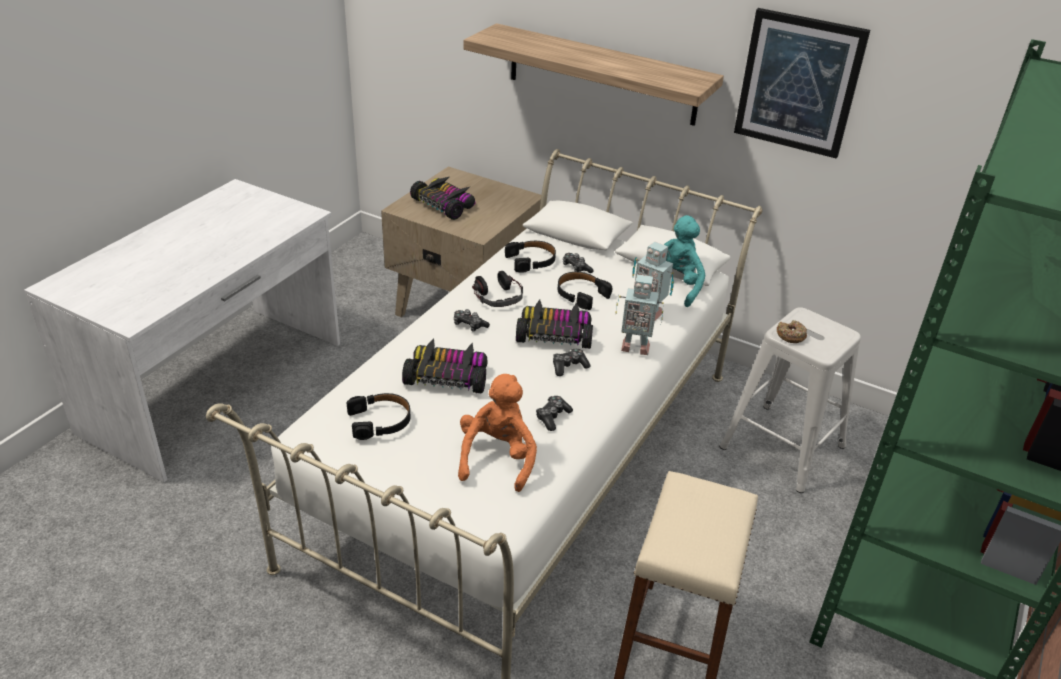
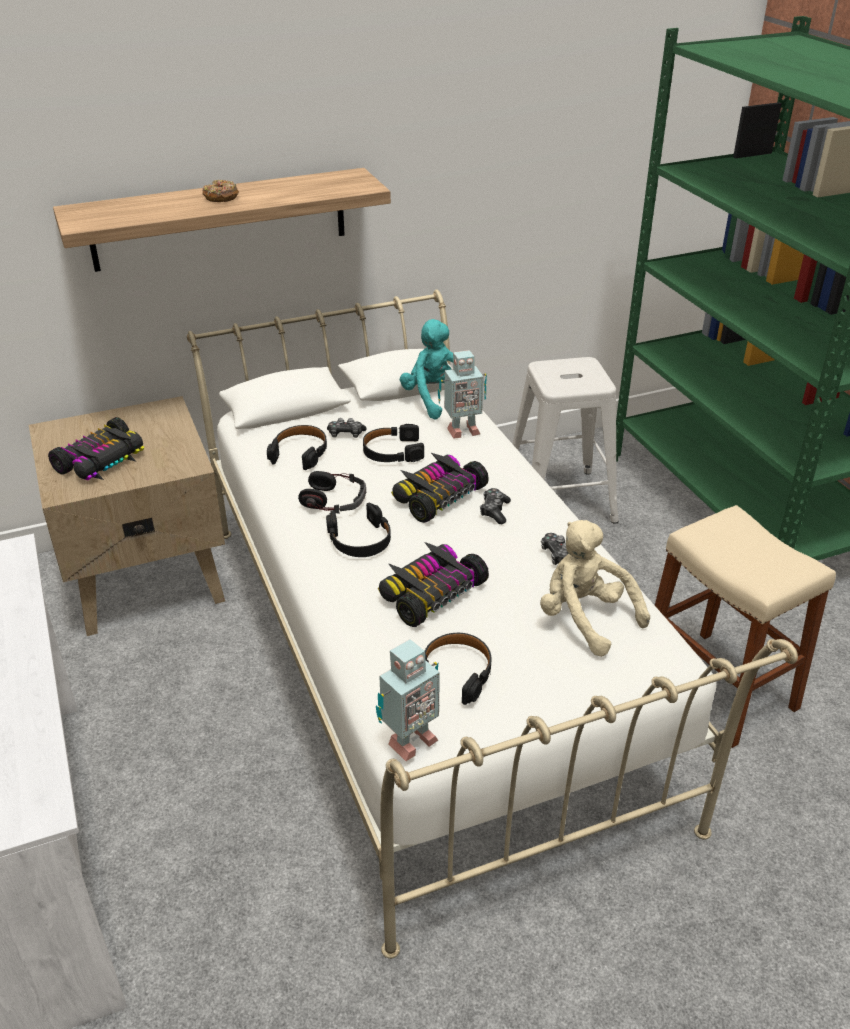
camera: 50 degrees left, 0 degrees up
(445, 205) = (102, 461): toy car -> toy car turned 135 degrees clockwise
(469, 325) = (360, 540): game controller -> black headphones
(497, 458) = (585, 618): orange plush toy -> beige plush toy
(634, 346) = (503, 462): toy robot -> toy robot (409, 741)
(790, 336) = (563, 386): donut -> donut (221, 197)
(798, 83) = (441, 148): picture -> none

